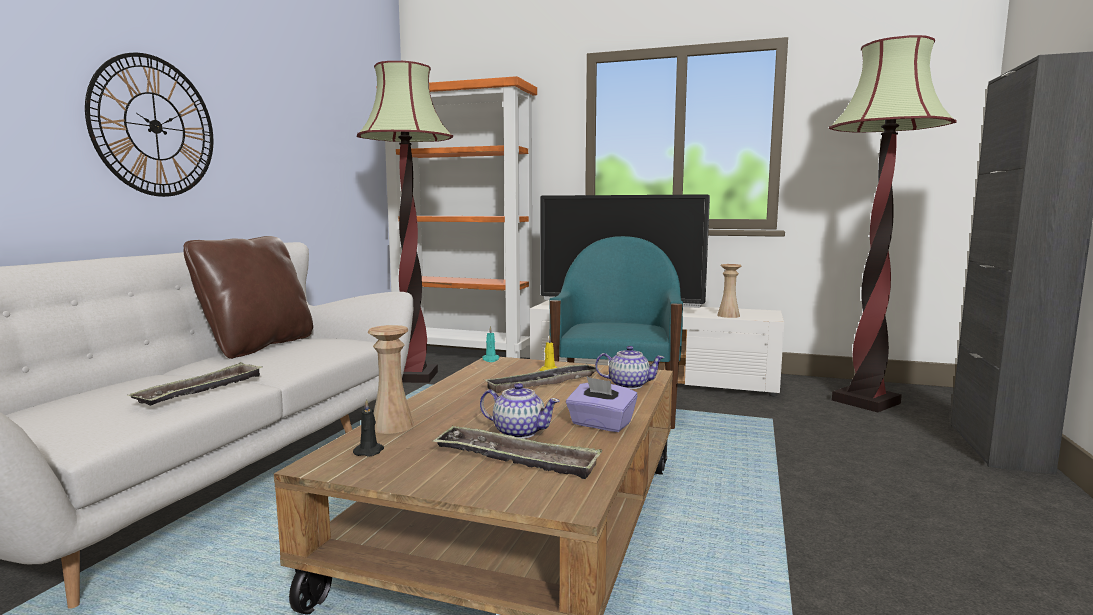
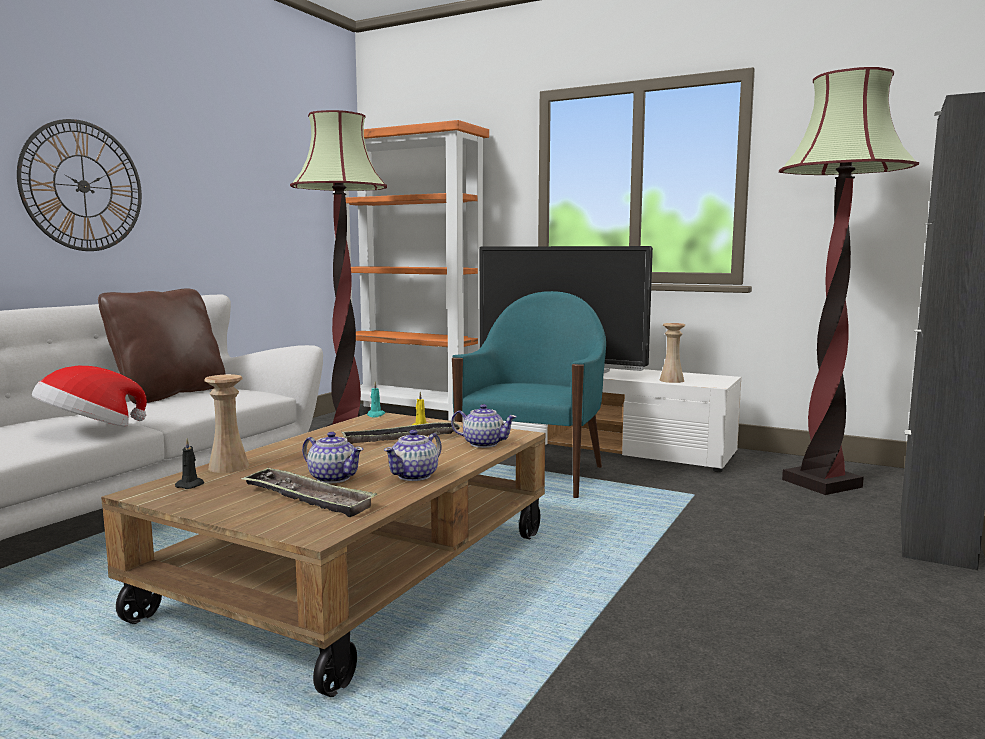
camera: 10 degrees right, 0 degrees up
(202, 390) = (89, 429): tray -> hat
(600, 424) = (415, 476): purple tissue box -> teapot

